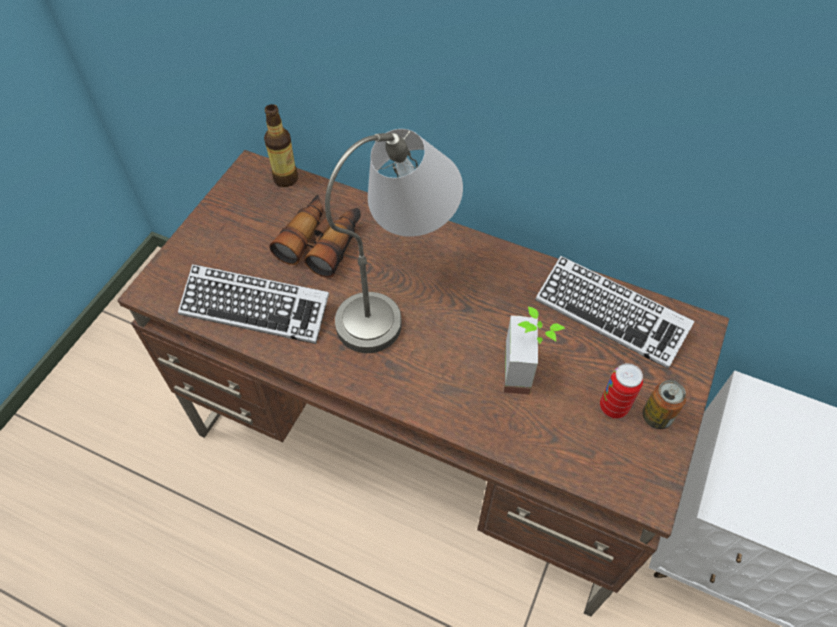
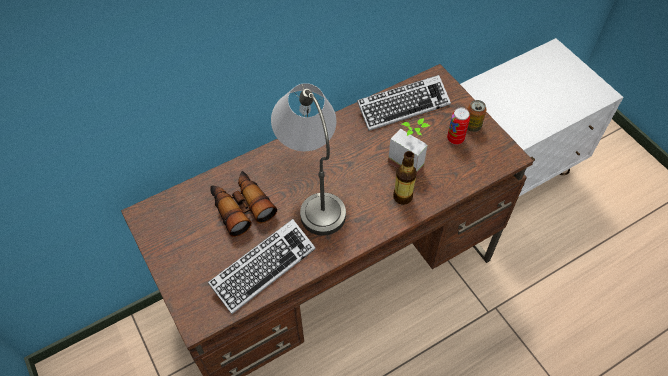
camera: 55 degrees left, 0 degrees up
(286, 178) = (171, 199): bottle -> bottle (402, 196)

